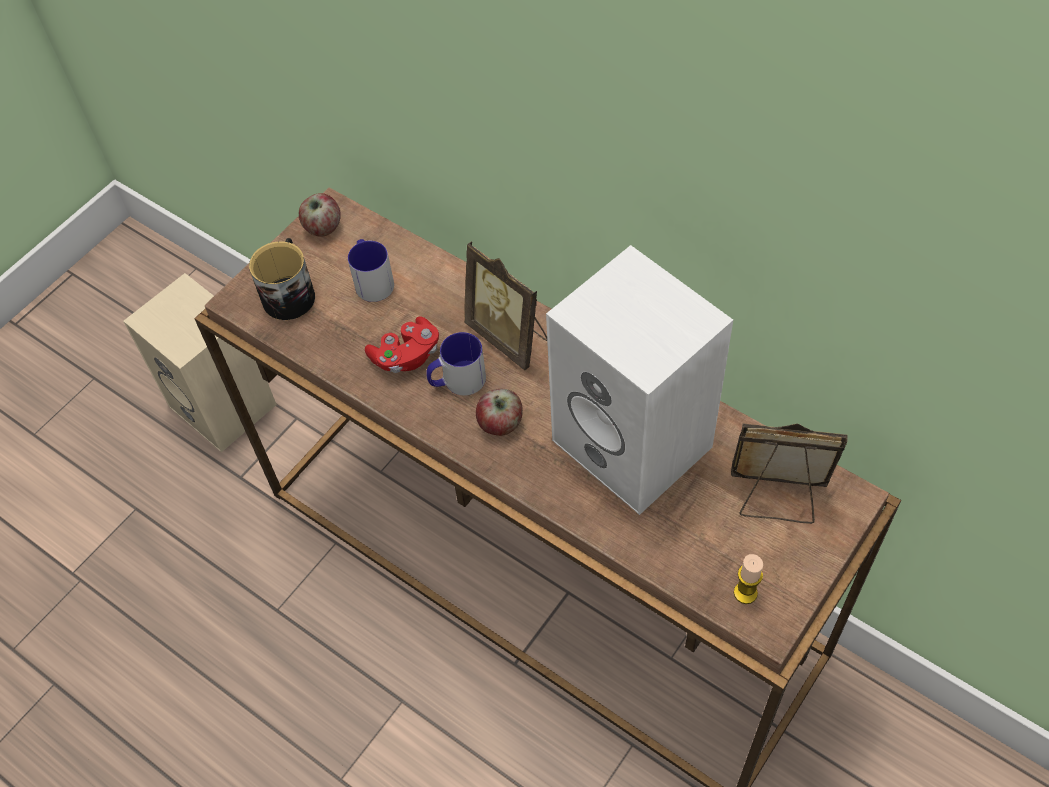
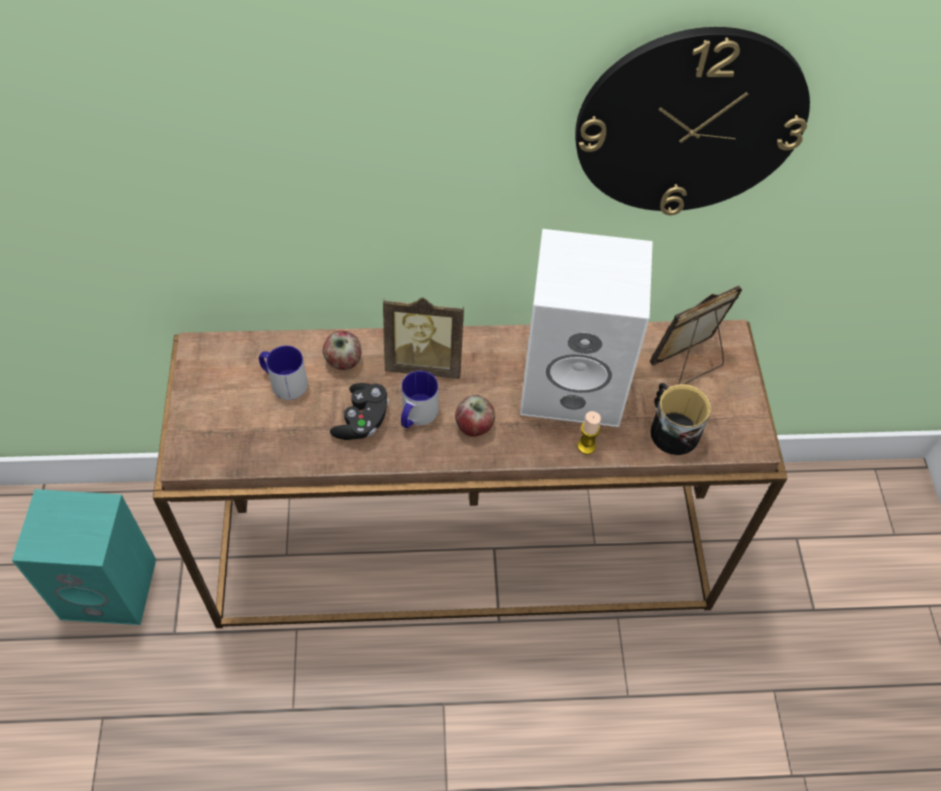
camera: 45 degrees left, 0 degrees up
(226, 405) = (112, 587): beige speaker -> turquoise speaker
(290, 293) = (226, 428): mug -> mug (670, 429)
(323, 228) = (205, 365): apple -> apple (343, 361)
(406, 356) = (362, 420): red game controller -> black game controller
(745, 593) = (724, 433): candle -> candle (586, 446)
(834, 204) = (689, 123): none -> wall clock

